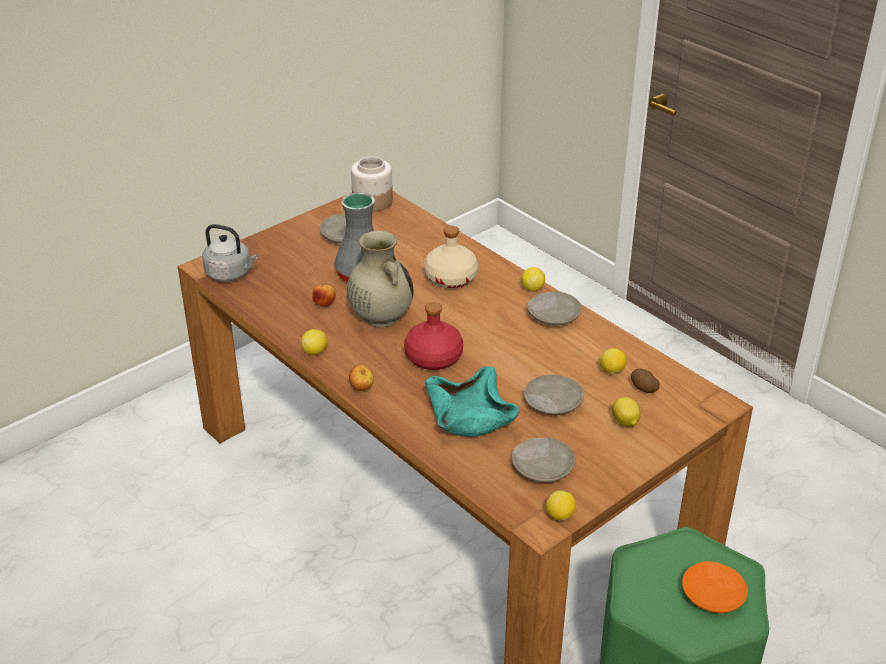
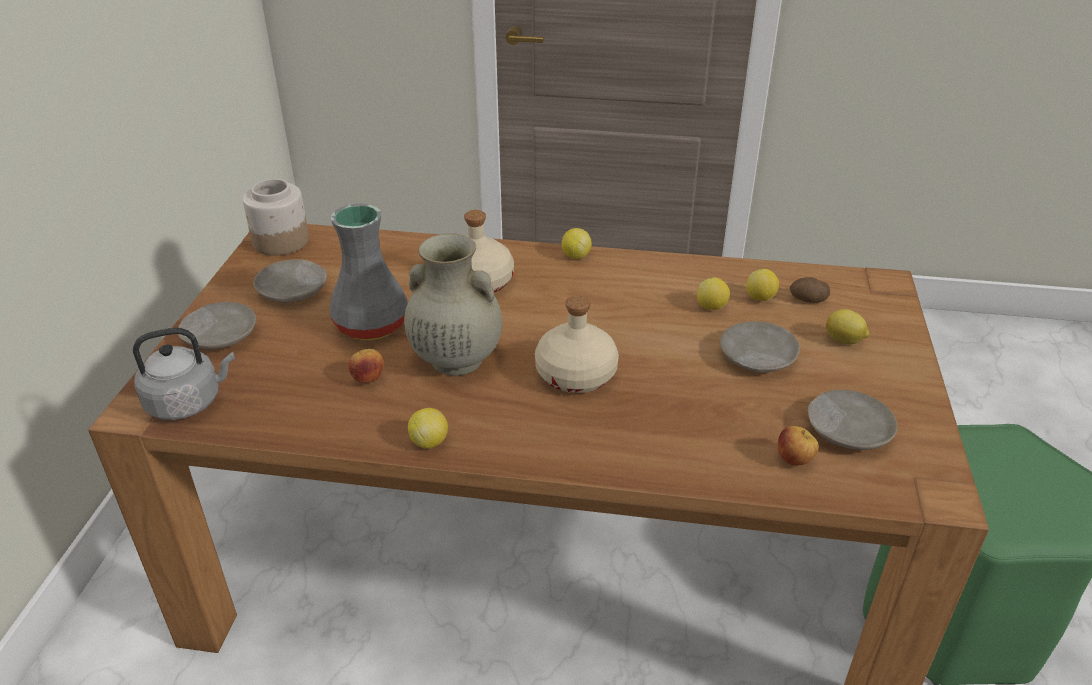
camera: 40 degrees left, 0 degrees up
(362, 388) = (546, 455): apple -> apple (794, 460)
(433, 357) = (575, 375): red bottle -> beige bottle
(470, 417) = (706, 419): turquoise bowl -> none
(553, 315) = (632, 272): beige plate -> beige plate (220, 336)
(560, 516) = (940, 472): lemon -> lemon (711, 307)
(713, 595) = (1035, 477): orange plate -> none

